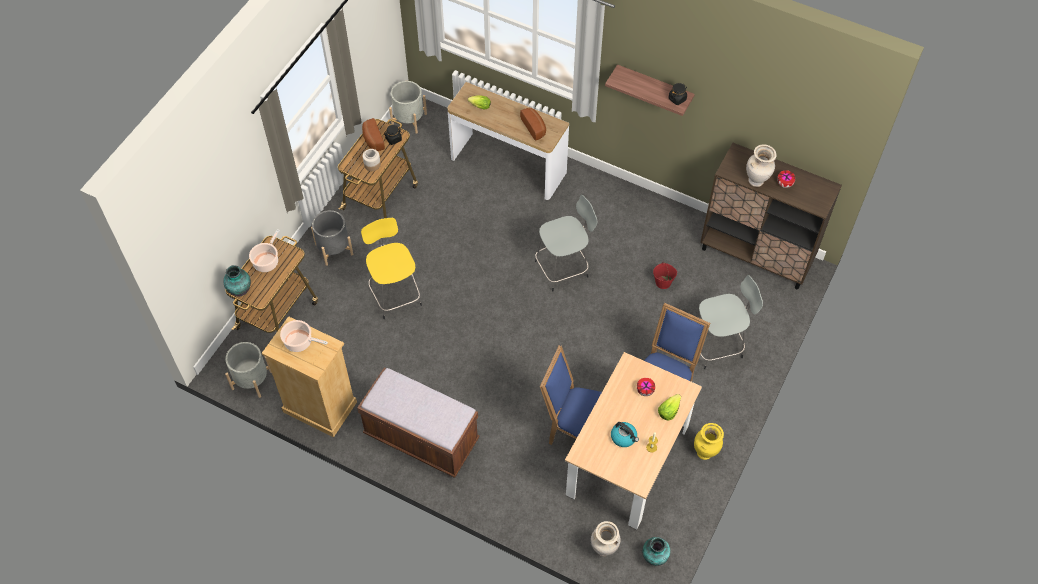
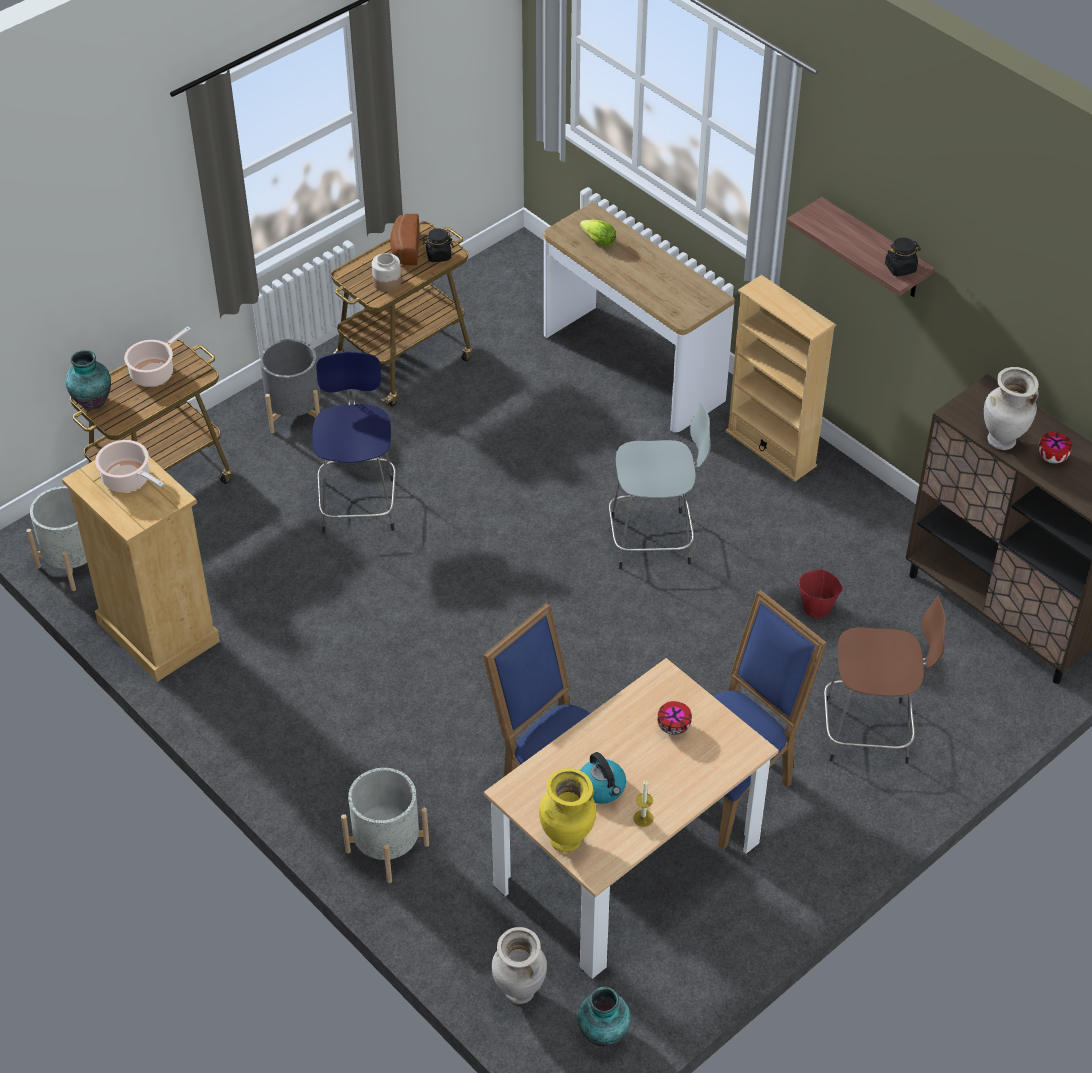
camera: 20 degrees right, 10 degrees down
(395, 294) = (358, 503): yellow stool -> blue stool
(409, 120) = (503, 264): grey planter -> grey planter (387, 848)
(421, 438) = (296, 725): brown bench -> none
(534, 127) = (673, 291): bread -> none
(602, 194) = (771, 448): none -> beige bookcase
(668, 411) = (700, 771): lettuce -> none
(705, 453) = (770, 895): yellow vase -> yellow vase (566, 841)
(717, 345) = (870, 731): grey stool -> brown stool

